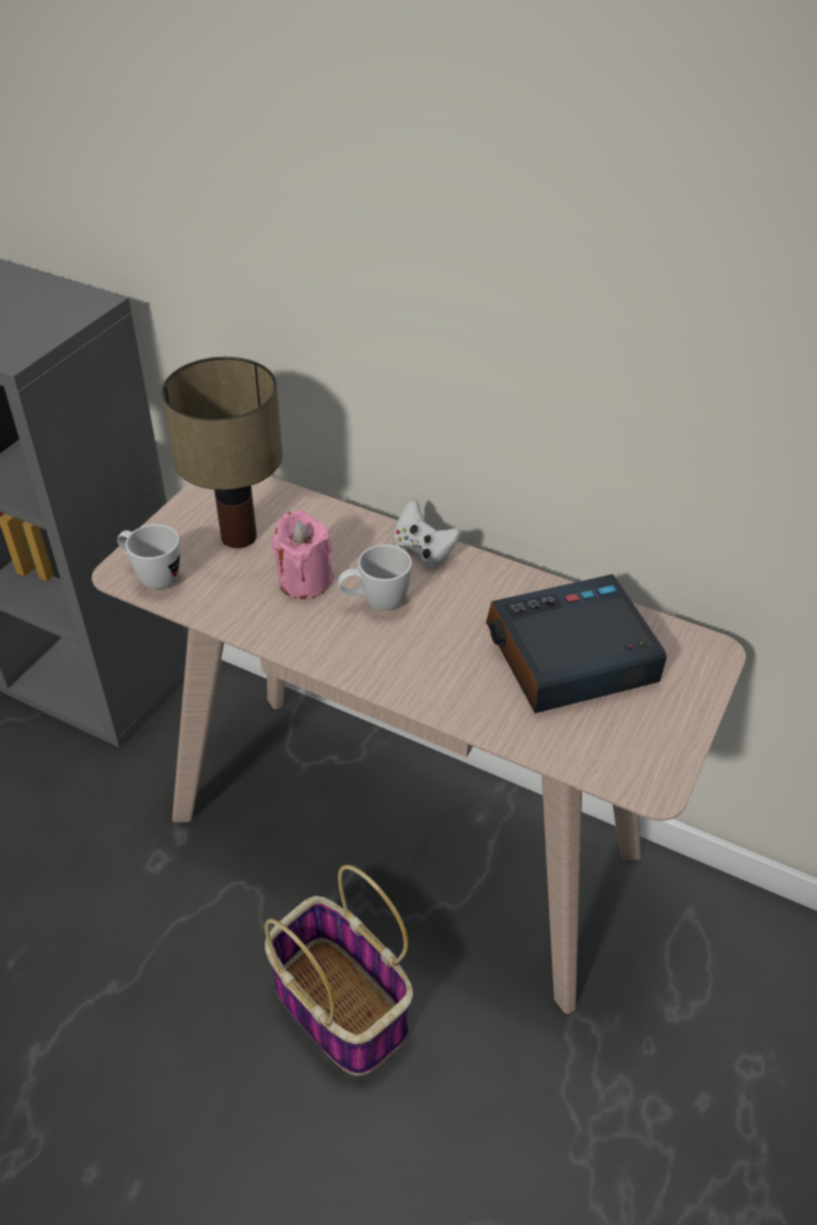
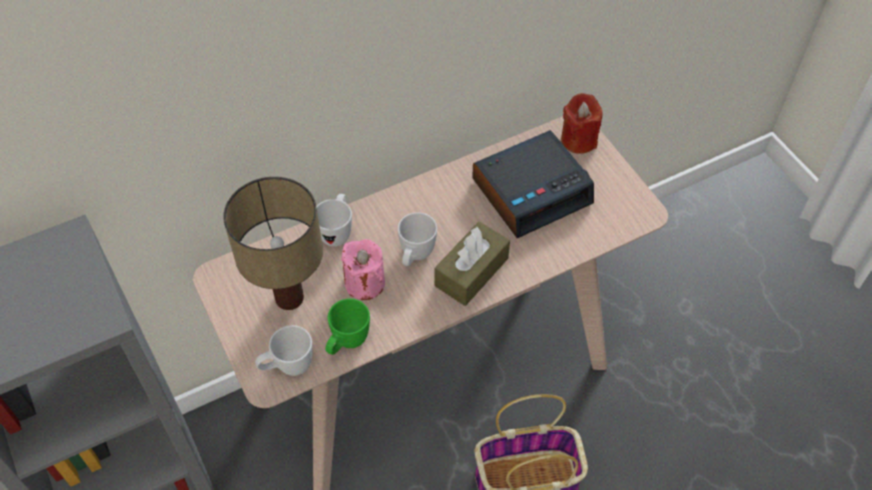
camera: 55 degrees left, 10 degrees up
(215, 605) = (347, 343): none -> green mug
(353, 529) = (337, 231): none -> white mug
(396, 659) = (471, 272): none -> brown tissue box
(423, 550) = (389, 206): white game controller -> none
(569, 657) = (532, 190): alarm clock -> alarm clock turned 135 degrees counterclockwise
(697, 664) = (578, 140): none -> red candle

